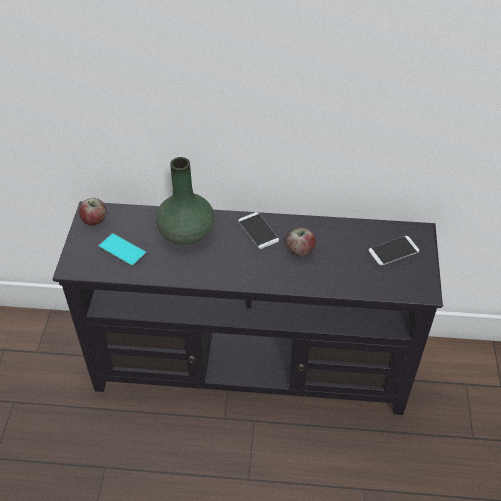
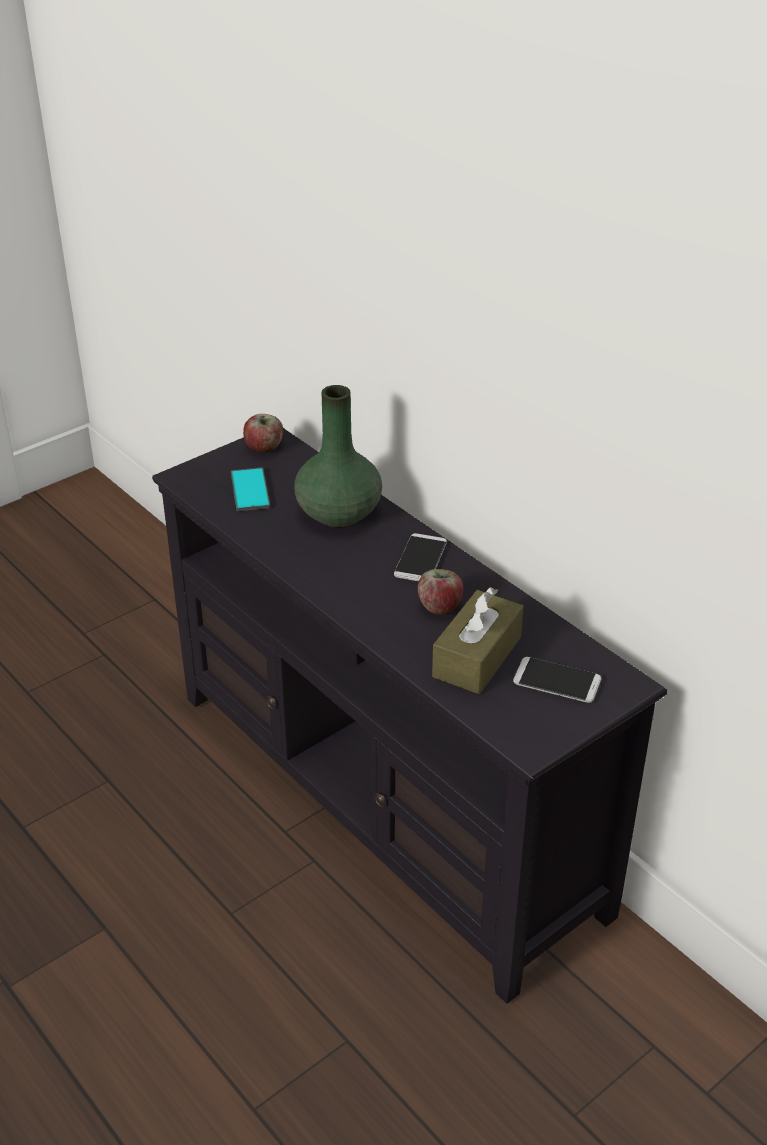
camera: 45 degrees right, 10 degrees down
(349, 264) = (477, 657): none -> brown tissue box

